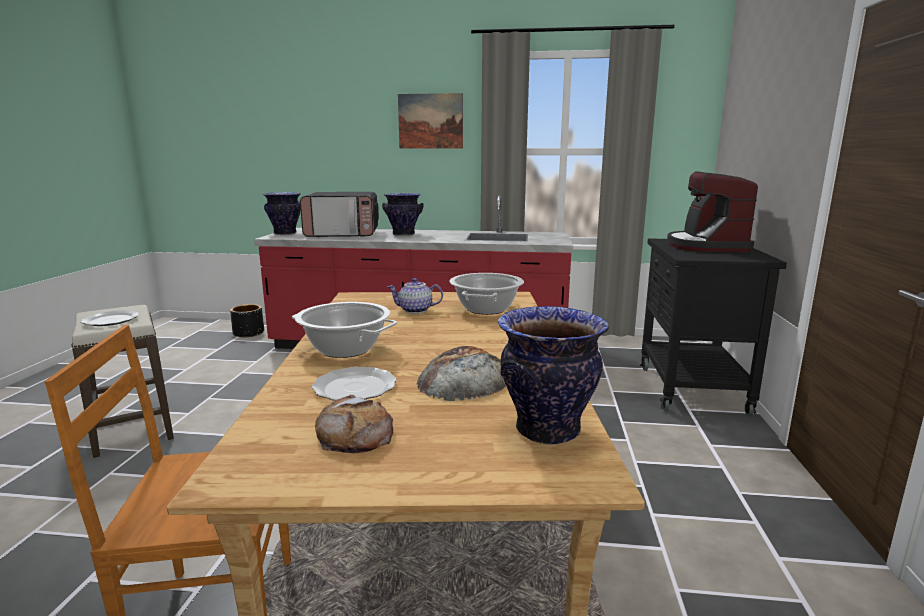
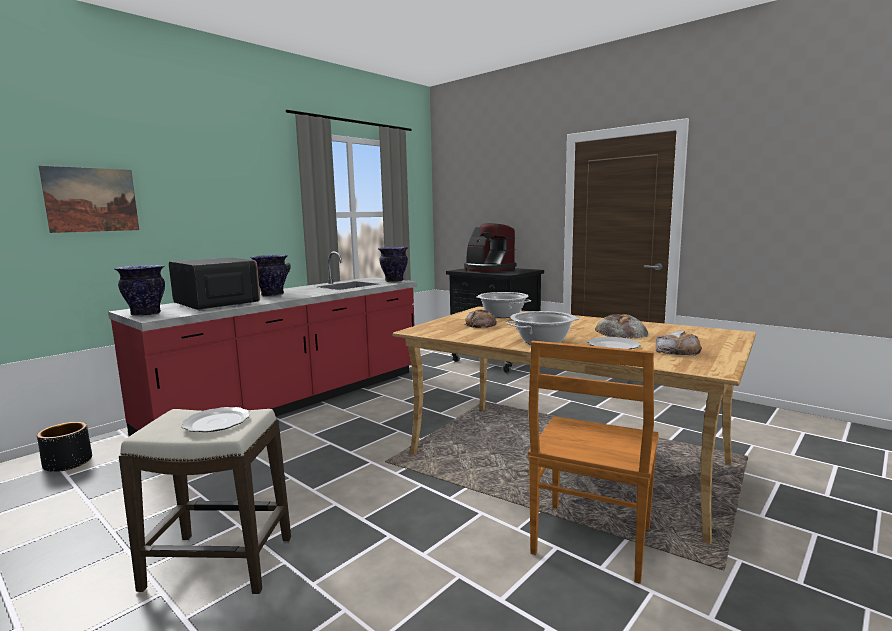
camera: 55 degrees left, 5 degrees down
(343, 234) = (216, 304): microwave -> microwave turned 75 degrees counterclockwise
(415, 310) = (481, 324): teapot -> bread
(430, 121) = (249, 187): picture -> picture (91, 200)
(546, 430) = (691, 331): vase -> vase (394, 281)

